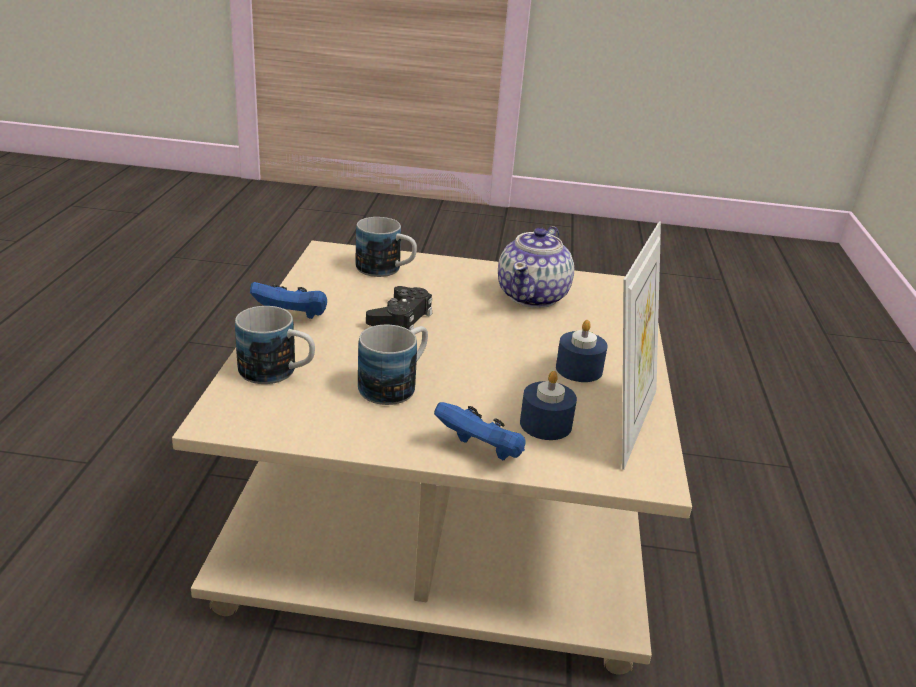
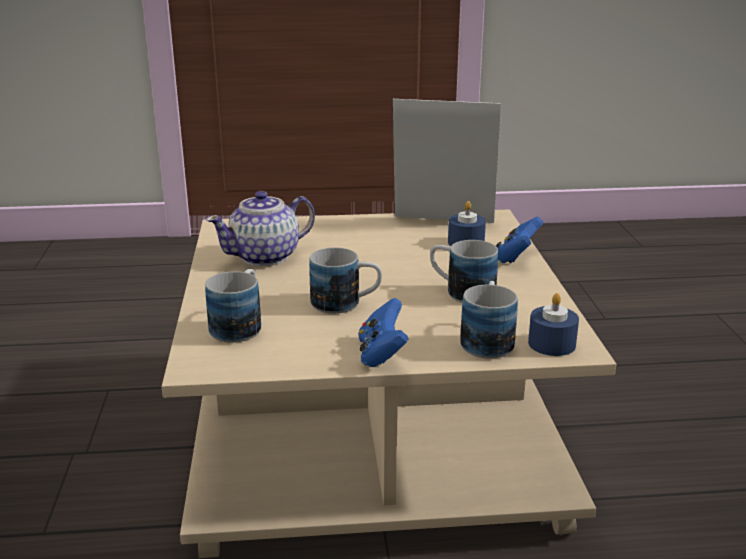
camera: 100 degrees left, 5 degrees down
(401, 318) = (346, 304): black game controller -> mug
(533, 296) = (265, 256): teapot -> teapot turned 135 degrees clockwise
(579, 369) = (384, 236): blue candle -> blue candle (551, 344)

